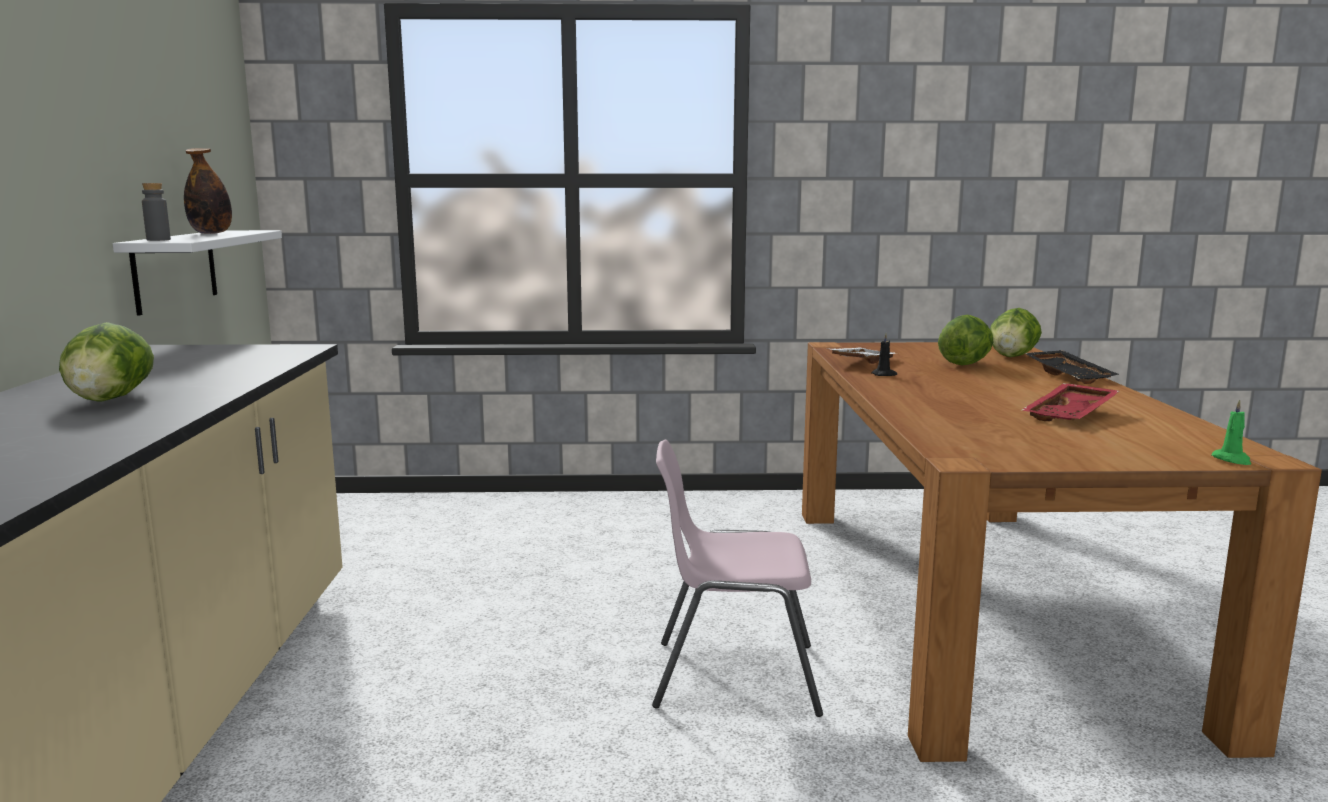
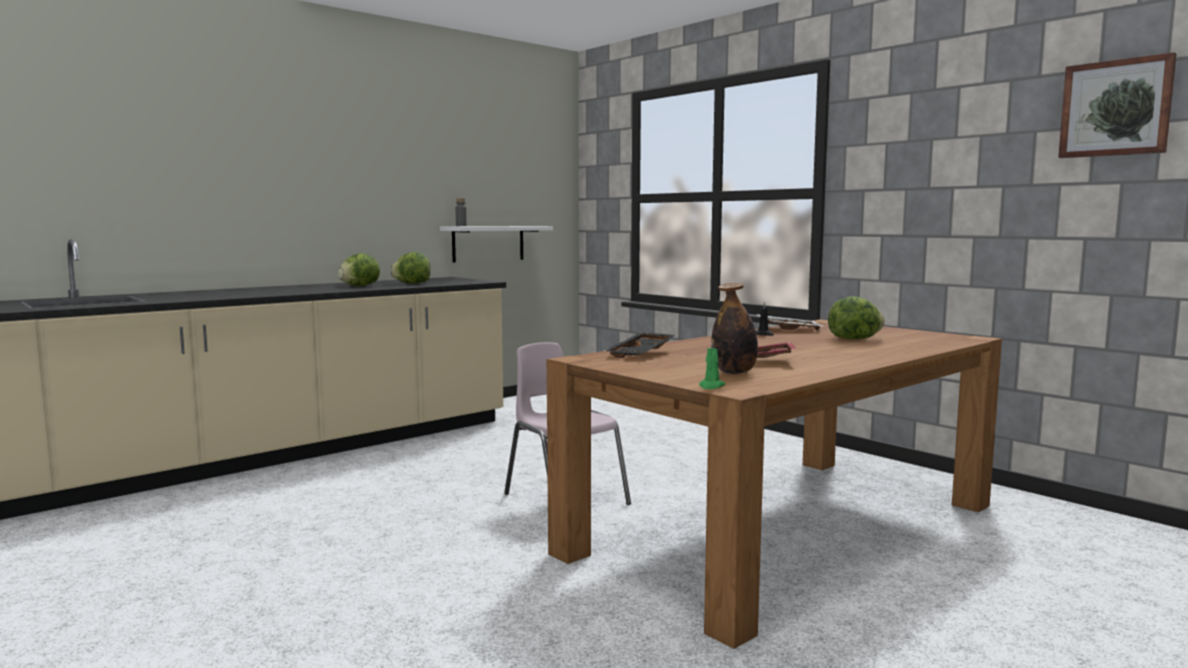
camera: 50 degrees right, 5 degrees down
(211, 233) = (509, 225): bottle -> bottle (734, 372)
(1012, 356) = (924, 342): lettuce -> lettuce (412, 283)
(1069, 105) = (1116, 108): none -> picture
(1070, 376) = (894, 353): black tray -> black tray (642, 354)

